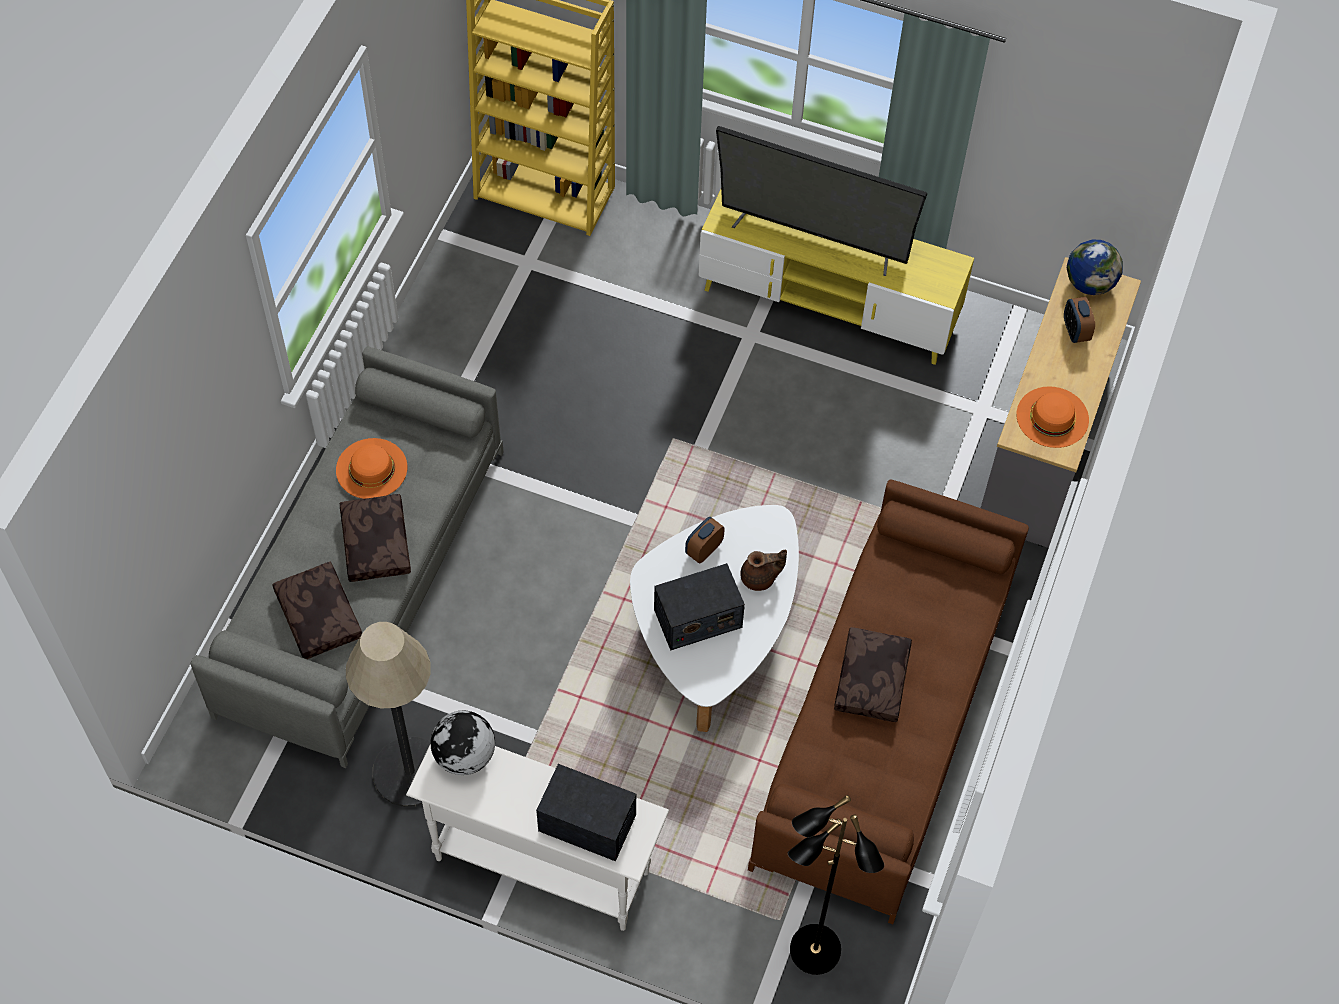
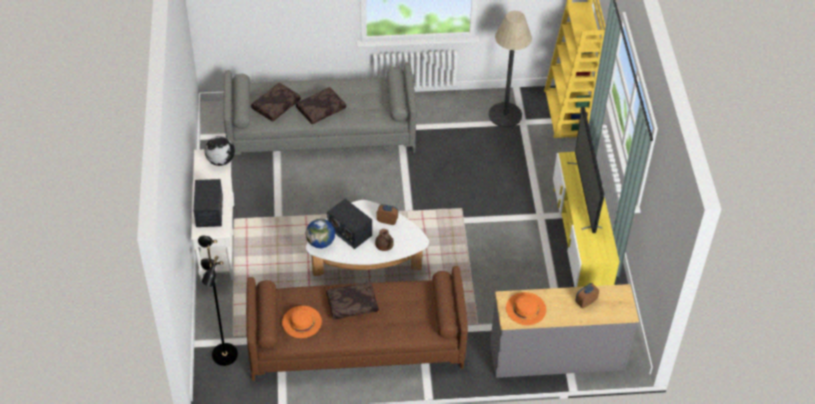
camera: 65 degrees right, 10 degrees down
(371, 468) = (356, 94): orange hat -> orange hat (302, 321)
(410, 772) = (239, 182): floor lamp -> floor lamp (505, 115)
(1089, 283) = (620, 299): globe -> globe (321, 242)

